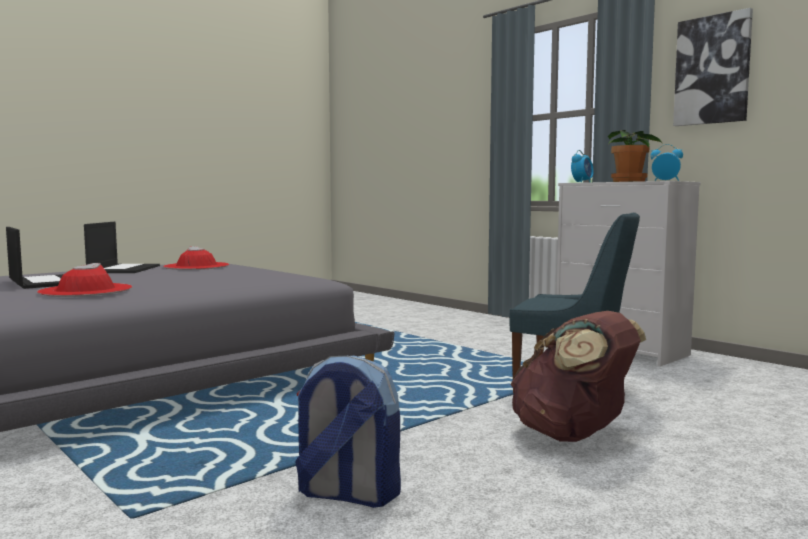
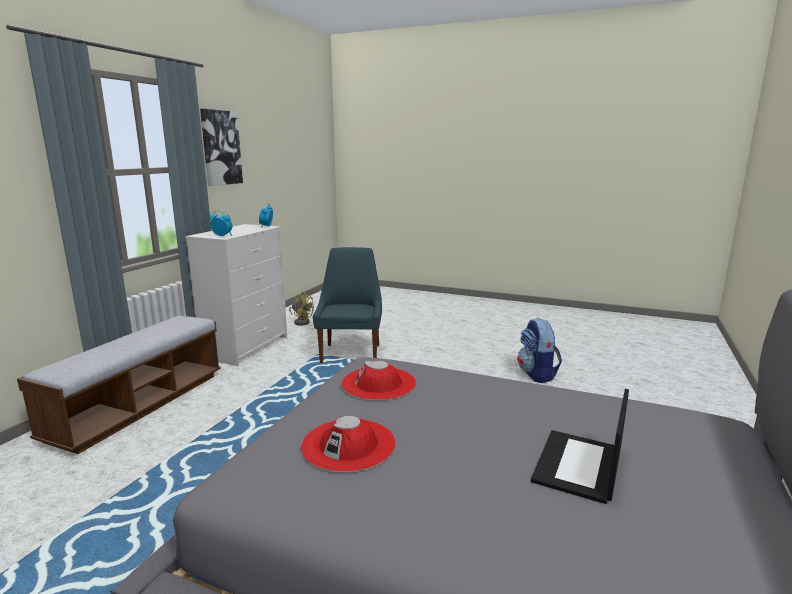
camera: 115 degrees left, 10 degrees up
(86, 290) = (571, 410): red hat -> red hat (378, 383)
(124, 269) = (426, 486): laptop -> none
(480, 324) = (140, 405): none -> bench
(573, 435) = (426, 347): brown backpack -> none
(630, 181) = (246, 230): potted plant -> none
(749, 378) = (301, 322): none -> yellow fan

